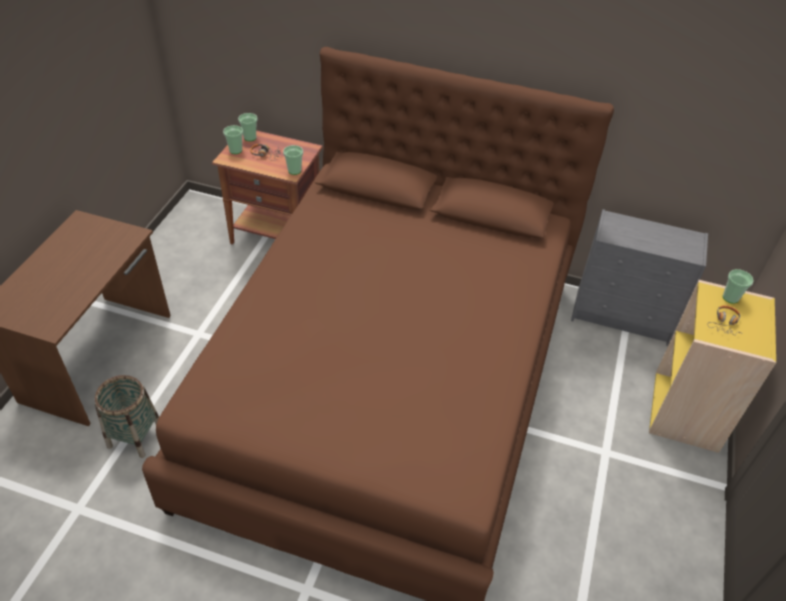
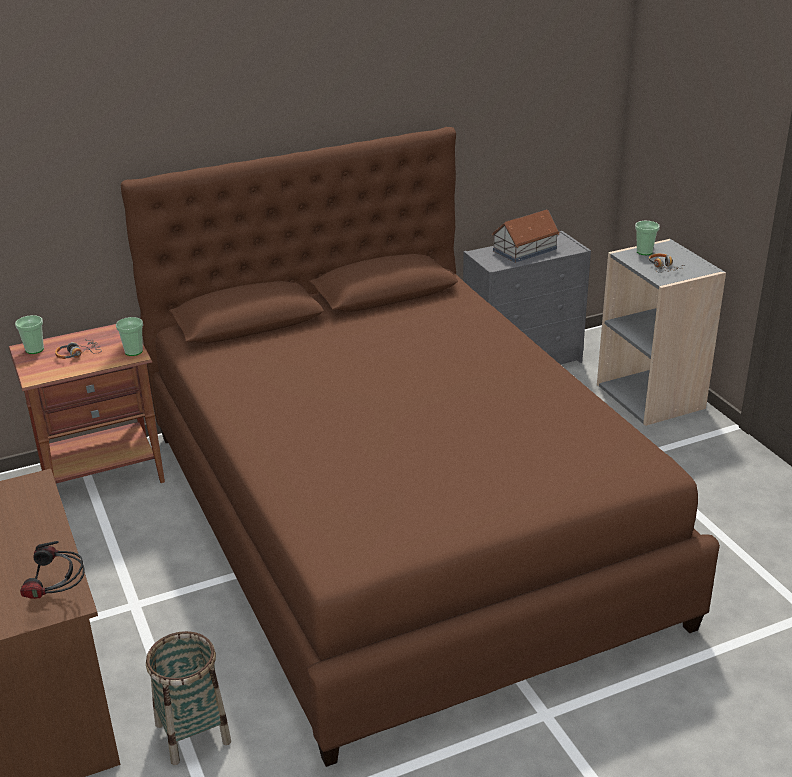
camera: 40 degrees left, 15 degrees down
(50, 321) = (58, 599): none -> headphones
(235, 150) = (35, 366): cup -> none
(651, 234) = (524, 249): none -> toy house
(686, 412) = (652, 396): yellow bookcase -> grey bookcase

